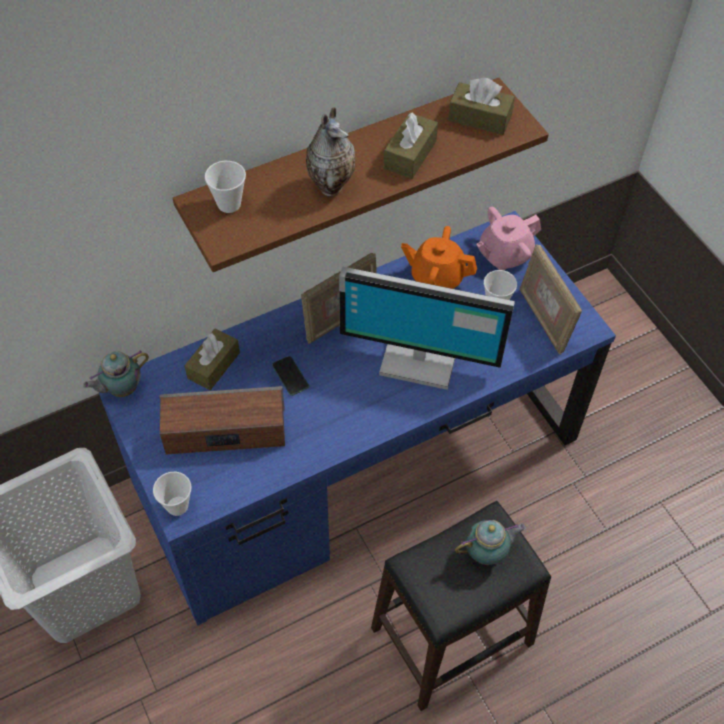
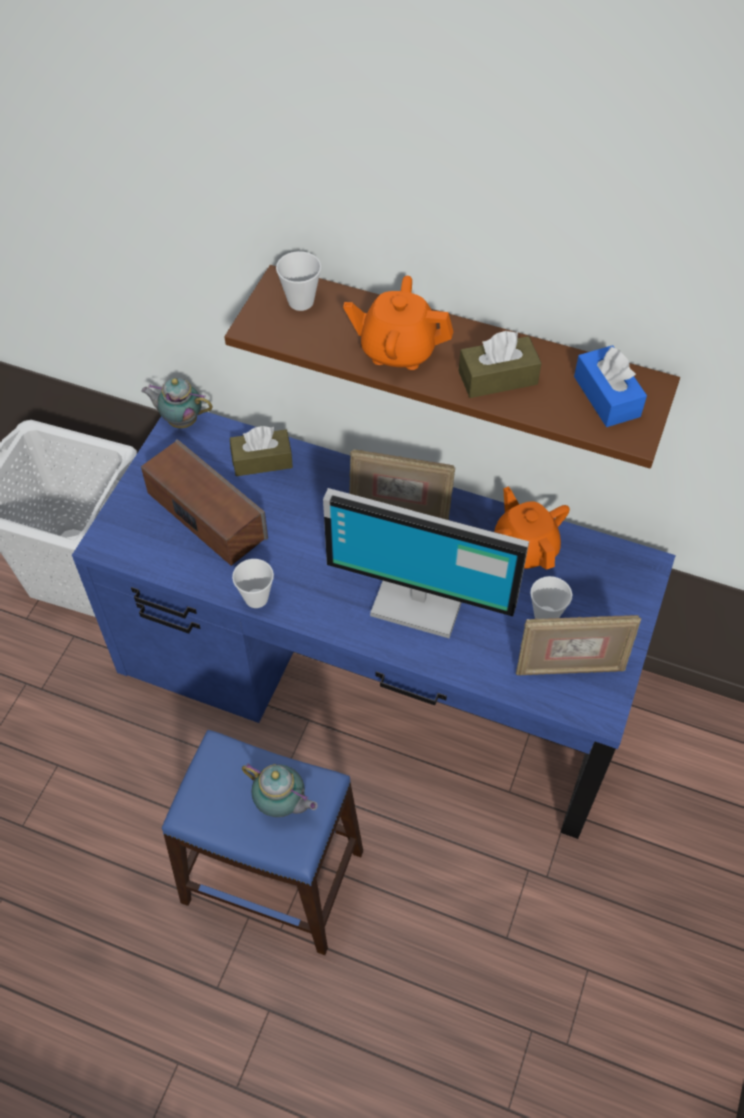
camera: 50 degrees right, 0 degrees up
(177, 506) = (108, 536): cup -> cup (256, 598)
(290, 376) = (304, 519): phone -> none
(331, 185) = (397, 350): vase -> orange teapot
(419, 358) = (419, 598): monitor -> monitor turned 45 degrees counterclockwise
(453, 636) = (273, 878): black stool -> blue stool
(479, 118) = (606, 396): brown tissue box -> blue tissue box
(504, 255) = (611, 583): pink teapot -> none
(543, 320) = (569, 667): picture frame -> picture frame turned 120 degrees counterclockwise

